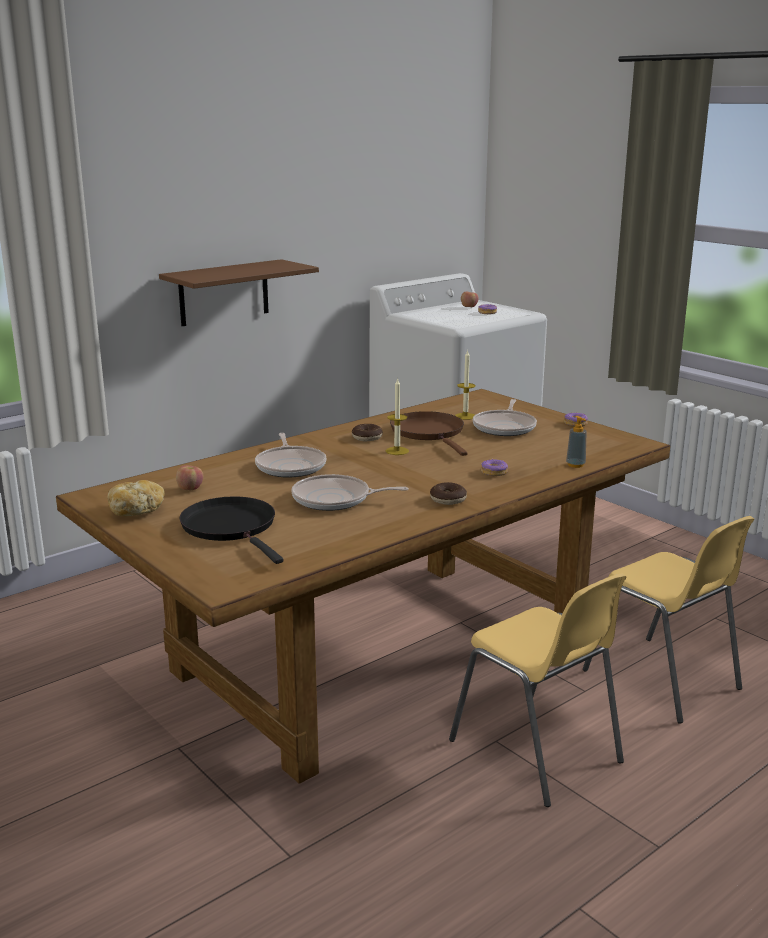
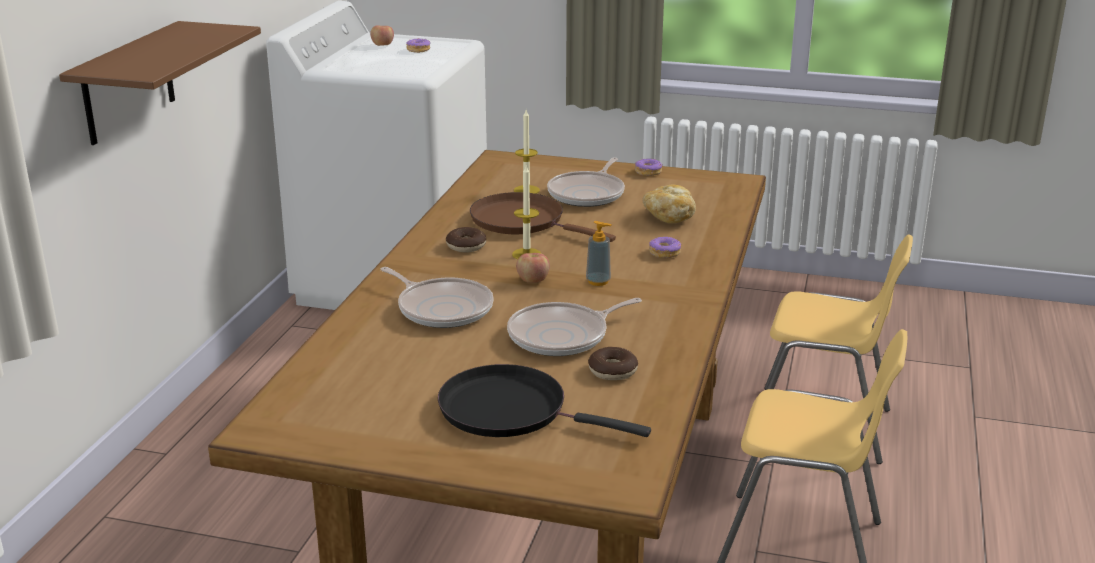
camera: 35 degrees left, 5 degrees up
(137, 511) = (360, 429): bread -> bread (669, 217)
(190, 489) = (374, 377): apple -> apple (533, 280)
(448, 499) = (673, 299): donut -> donut (612, 371)
(505, 427) = (588, 194): frying pan -> frying pan turned 45 degrees clockwise
(575, 465) = (723, 222): soap dispenser -> soap dispenser (598, 281)

